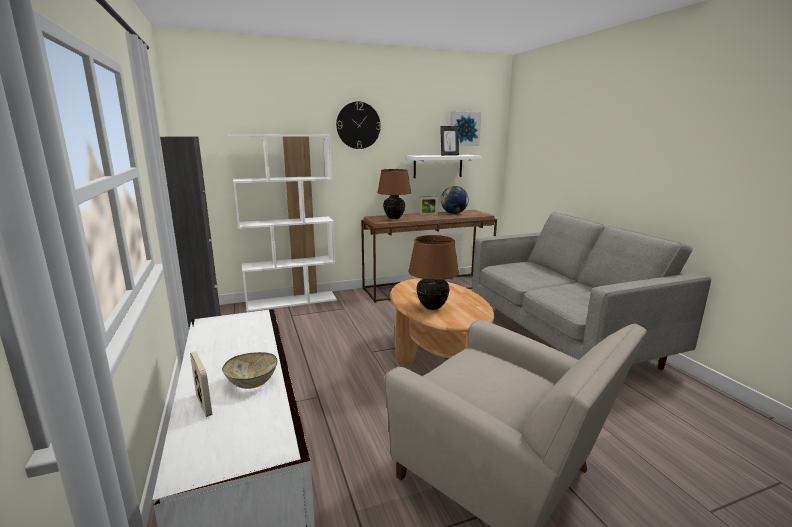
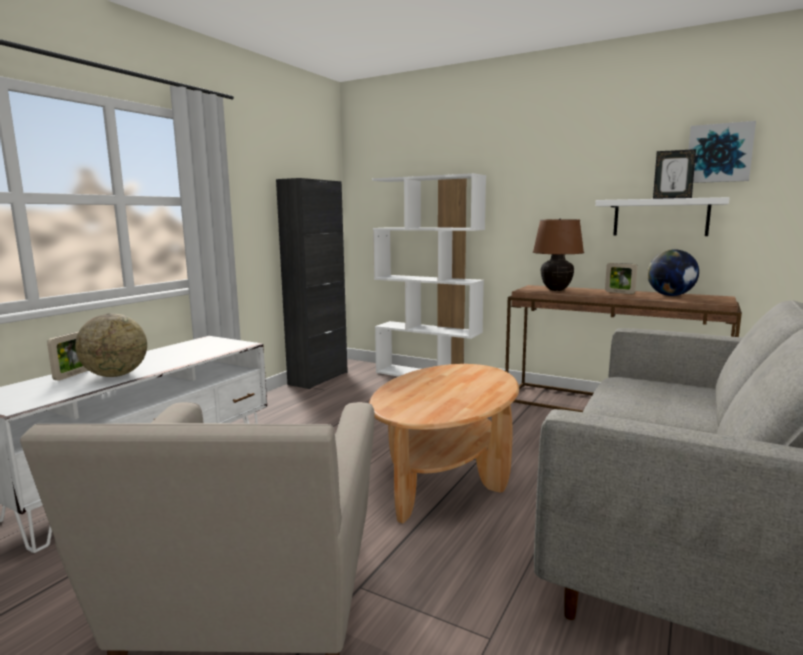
camera: 50 degrees right, 5 degrees down
(253, 383) = (116, 375): bowl -> globe
(358, 125) = (531, 161): wall clock -> none
(432, 307) = (414, 392): brown table lamp -> none

